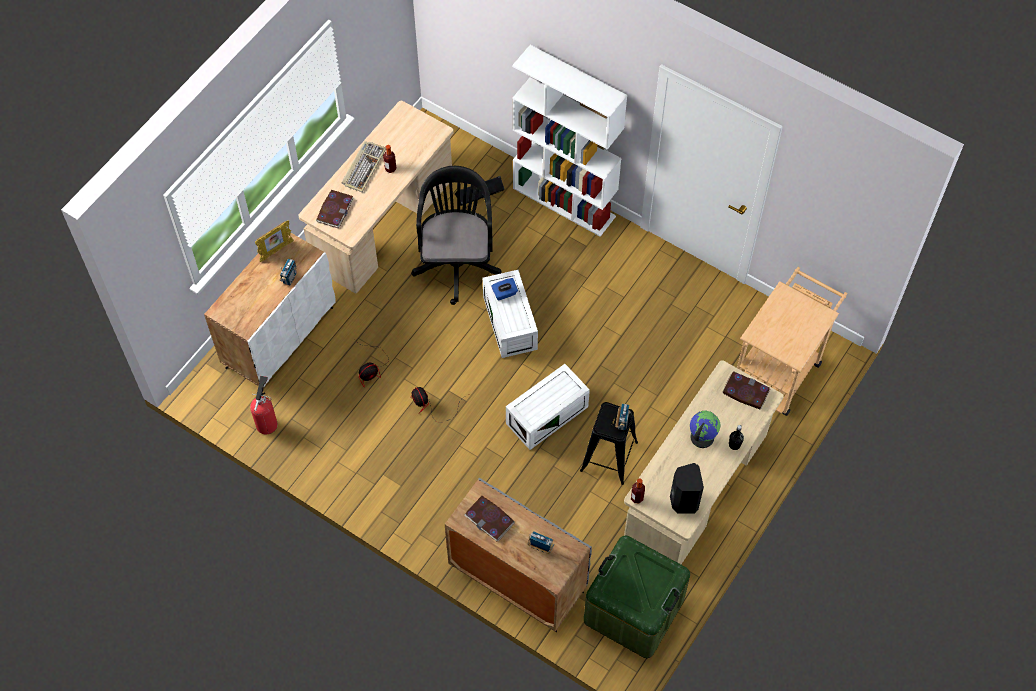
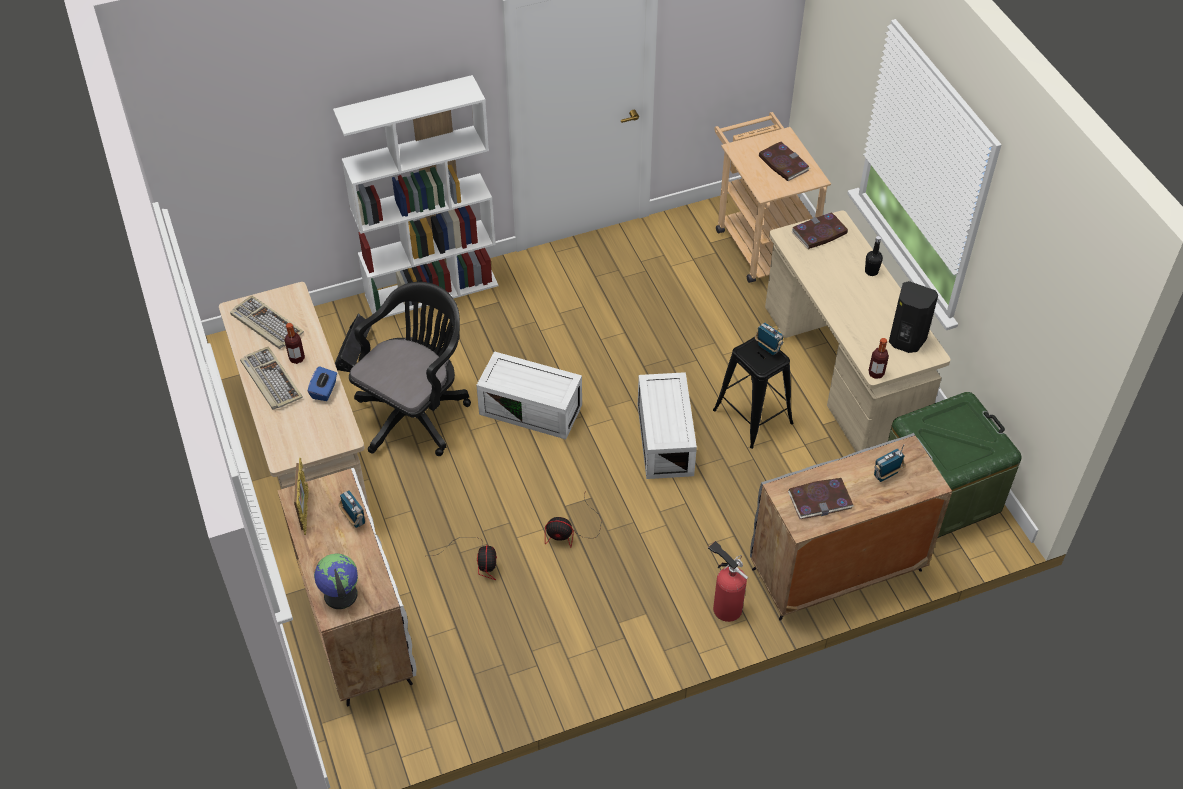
camera: 55 degrees left, 10 degrees down
(267, 422) = (458, 701): fire extinguisher -> fire extinguisher (725, 606)
(334, 210) = (299, 435): book -> book (783, 163)
(403, 134) = (265, 324): none -> keyboard
(457, 261) = (416, 412): black office chair -> black office chair turned 90 degrees clockwise
(504, 293) = (513, 377): blue tissue box -> blue tissue box (324, 391)
(701, 437) = (844, 289): globe -> globe (340, 595)

